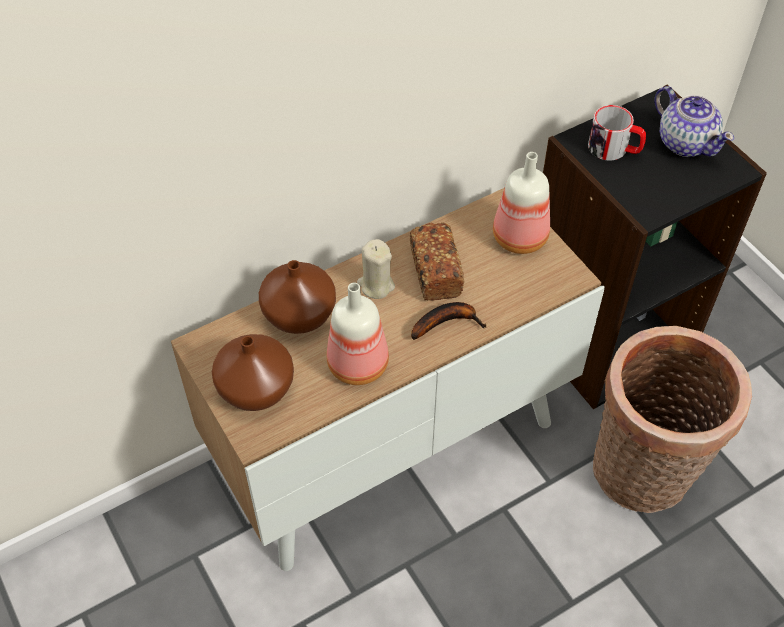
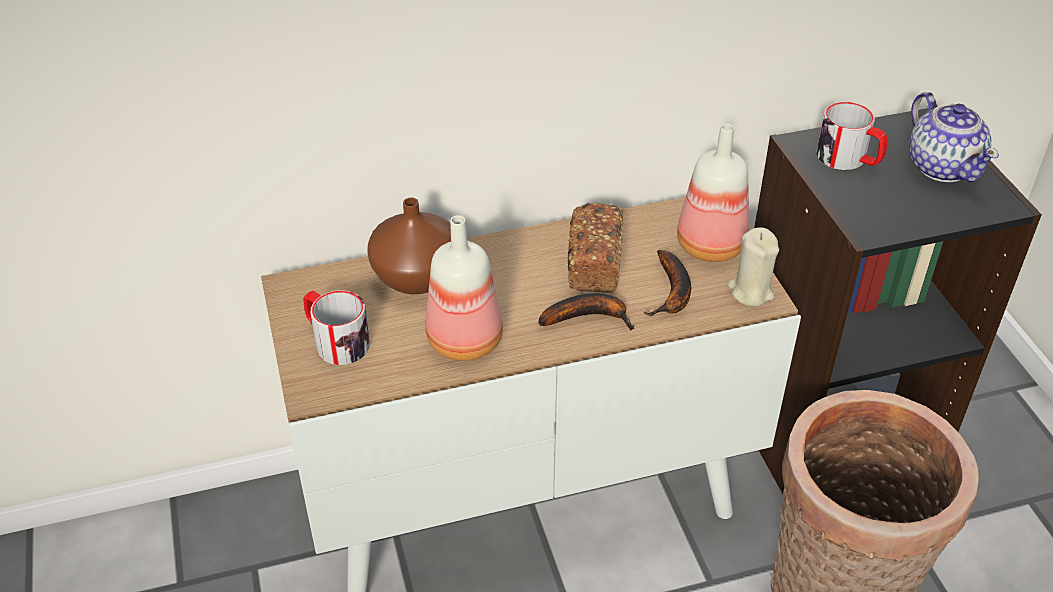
camera: 15 degrees right, 10 degrees down
(255, 387) = (335, 341): brown vase -> mug
(376, 285) = (518, 263): beige candle -> beige candle (750, 291)
(503, 287) = (672, 293): none -> banana

